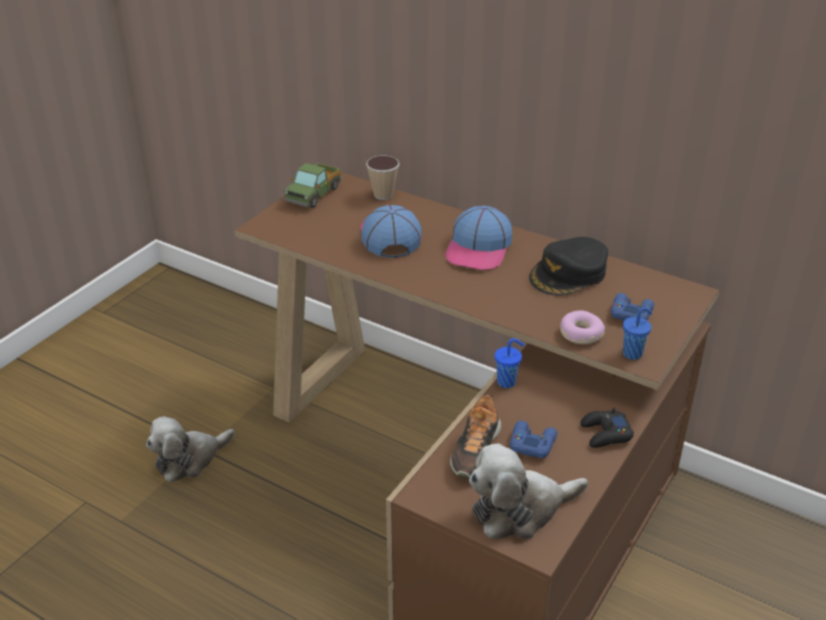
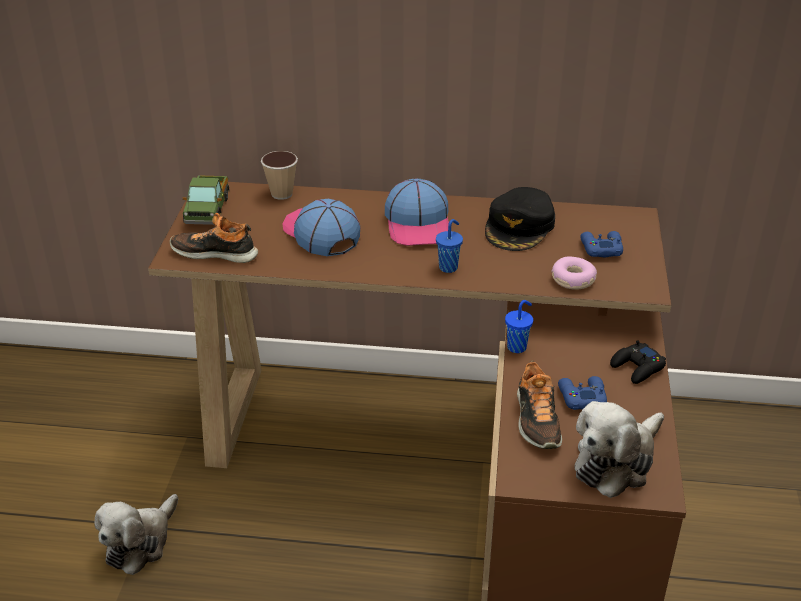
camera: 25 degrees left, 0 degrees up
(293, 230) = (215, 253): none -> shoe
(633, 353) = (631, 284): blue cup -> blue cup (449, 267)

